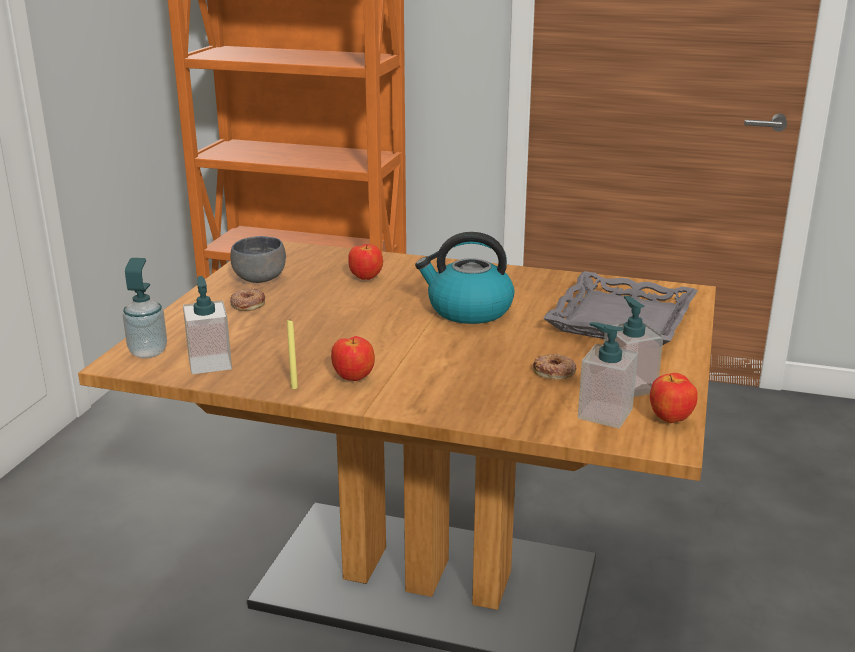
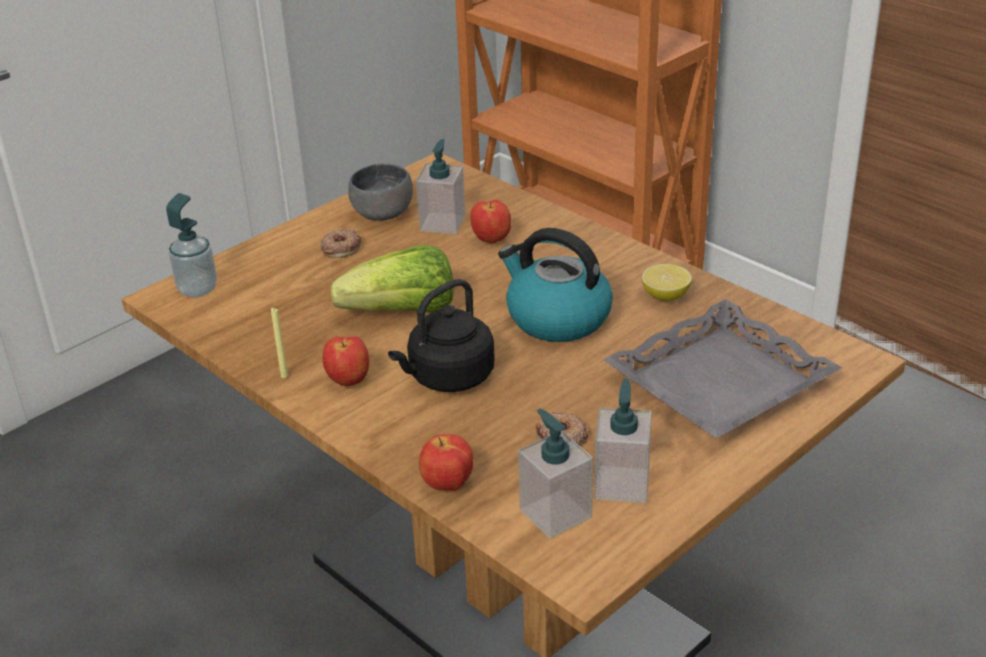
camera: 30 degrees right, 10 degrees up
(210, 363) = (238, 320): soap dispenser -> soap dispenser (442, 223)
(347, 330) = (403, 313): none -> lettuce
(430, 359) = (448, 378): none -> black kettle
(529, 285) = (665, 296): none -> lemon
(670, 420) = (619, 547): apple -> apple (447, 485)

